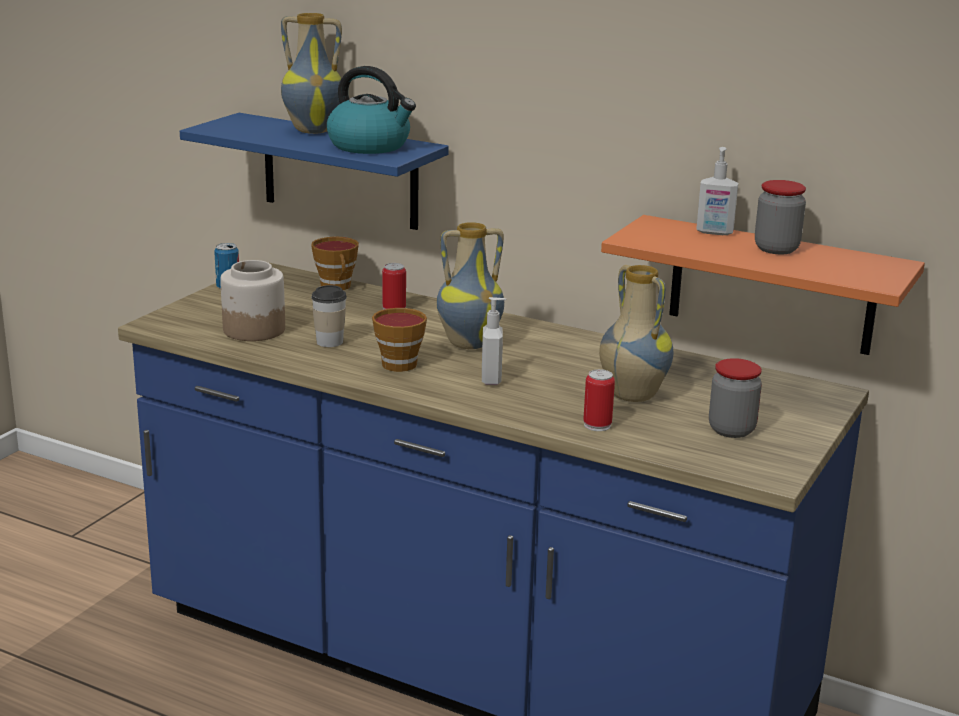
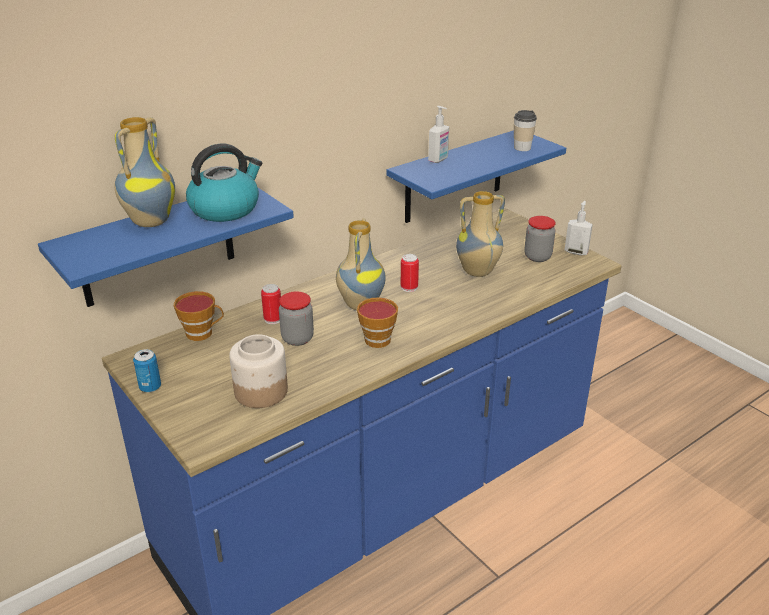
camera: 65 degrees left, 10 degrees up
(329, 342) = (314, 360): cup -> cup (522, 148)
(492, 379) = (425, 311): soap dispenser -> soap dispenser (576, 252)
(597, 425) = (512, 294): can -> can (409, 287)
(772, 285) = (454, 177): orange shelf -> blue shelf
(776, 249) = (478, 153): jar -> jar (297, 338)

